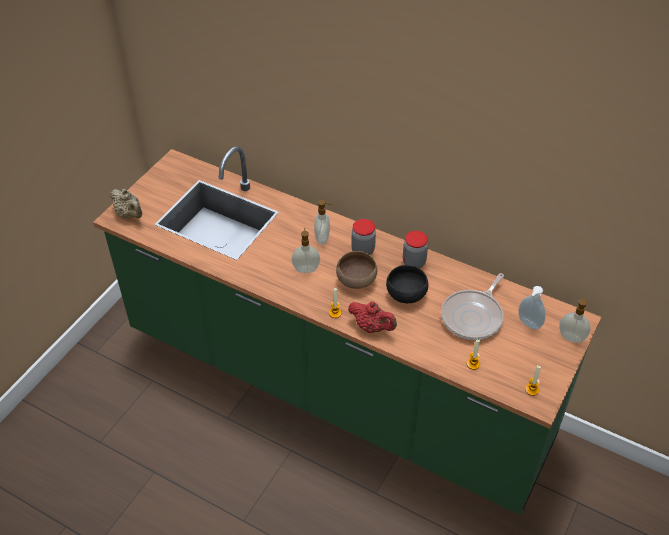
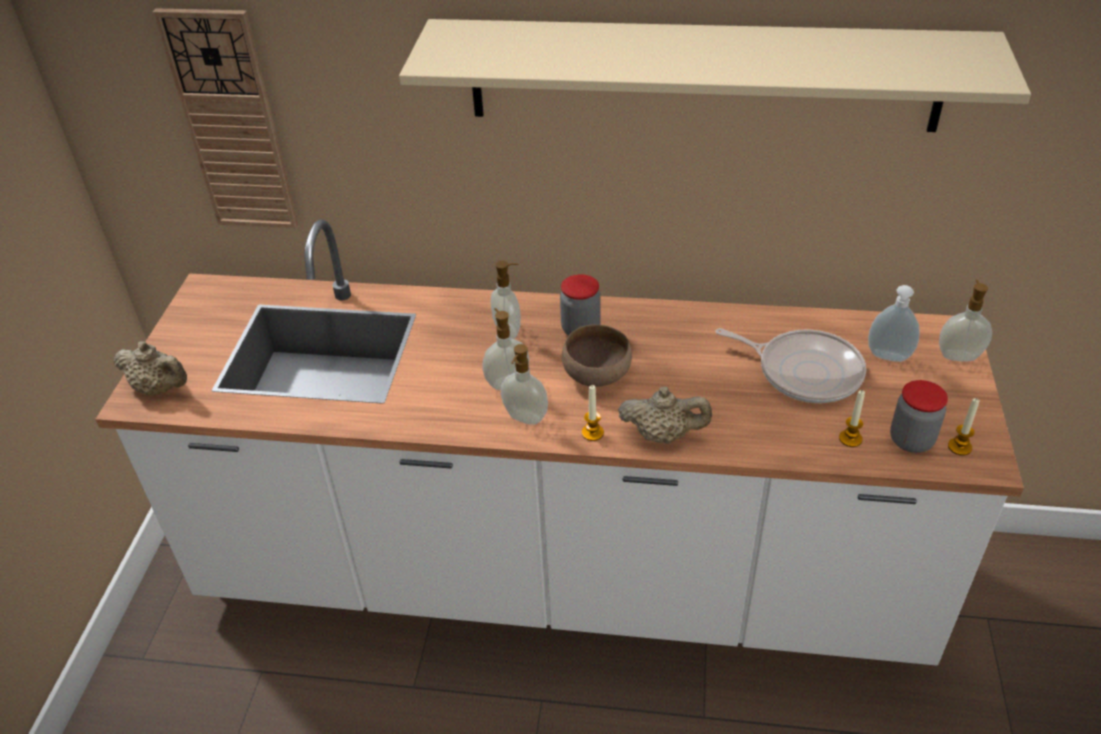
camera: 20 degrees left, 5 degrees down
(204, 80) = (232, 124): none -> wall clock
(304, 293) = (524, 418): none -> soap dispenser
(334, 387) = (560, 579): green counter -> white counter
(372, 327) = (663, 435): red teapot -> beige teapot
(406, 293) = (685, 370): black bowl -> none
(414, 262) = (668, 323): jar -> jar (911, 440)
(451, 131) = (702, 75): none -> beige shelf
(473, 316) = (804, 371): frying pan -> frying pan turned 75 degrees counterclockwise

